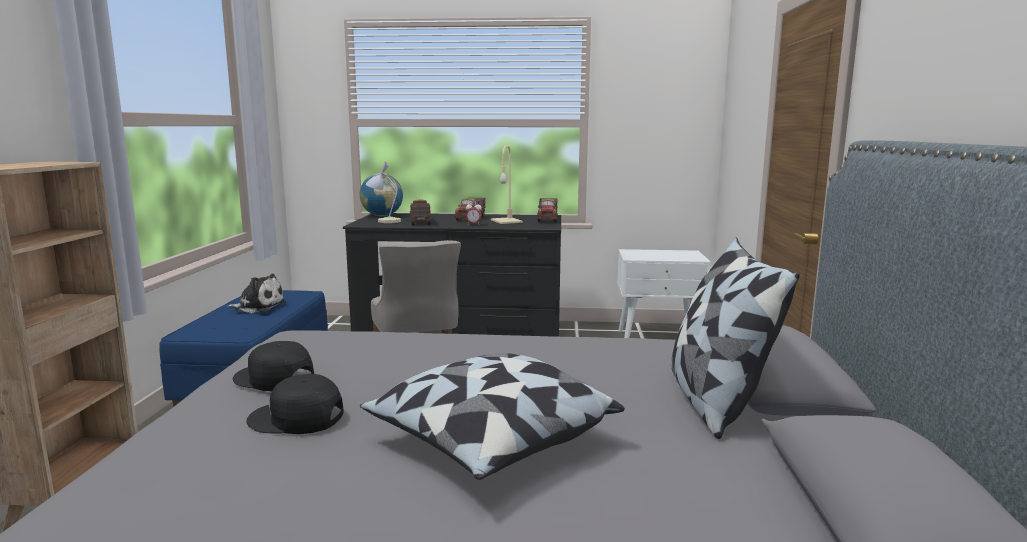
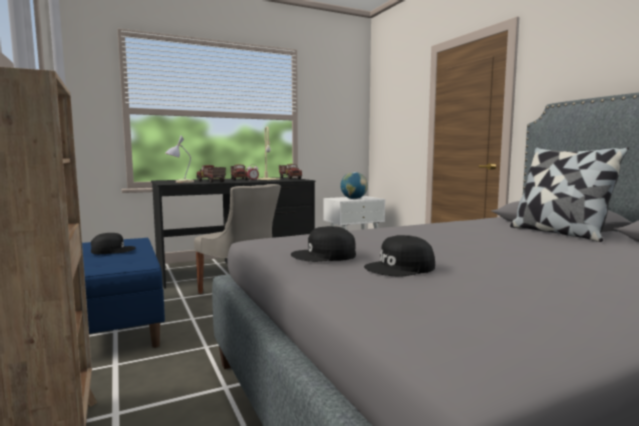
camera: 30 degrees left, 5 degrees down
(258, 307) = (112, 250): plush toy -> black cap
(382, 216) = (167, 180): globe -> globe (354, 199)
(490, 441) = (526, 257): pillow -> none

